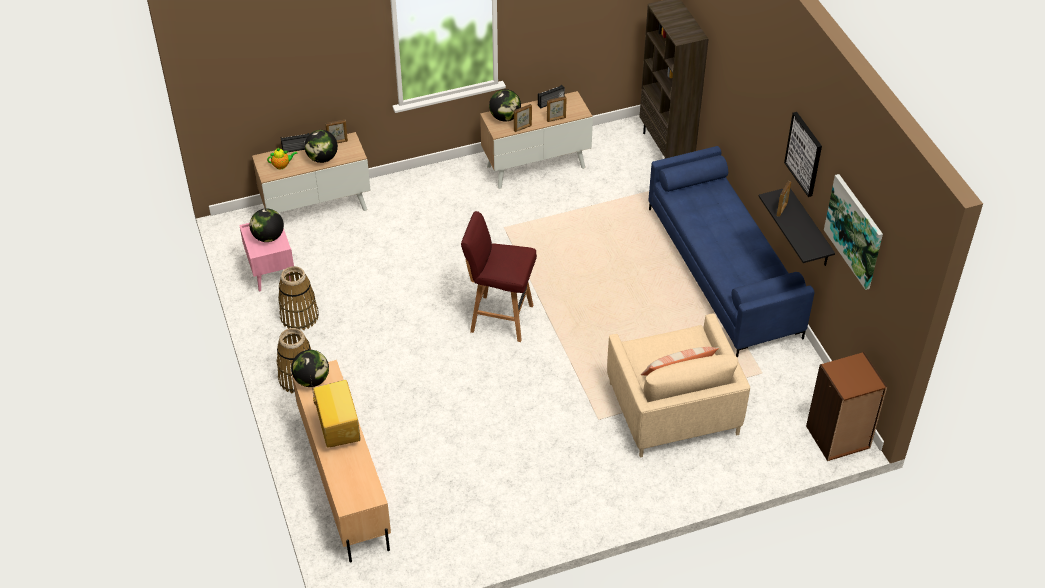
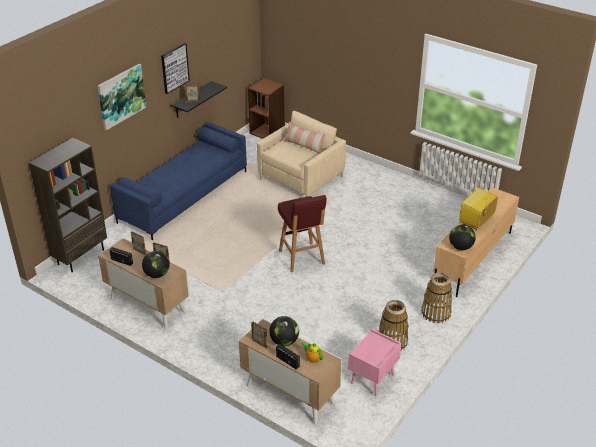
camera: 125 degrees left, 10 degrees down
(268, 237) = (372, 348): globe -> none
(854, 231) = (218, 48): picture -> picture (121, 96)

